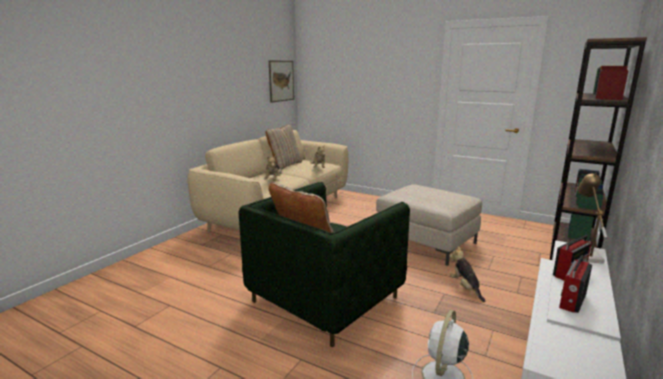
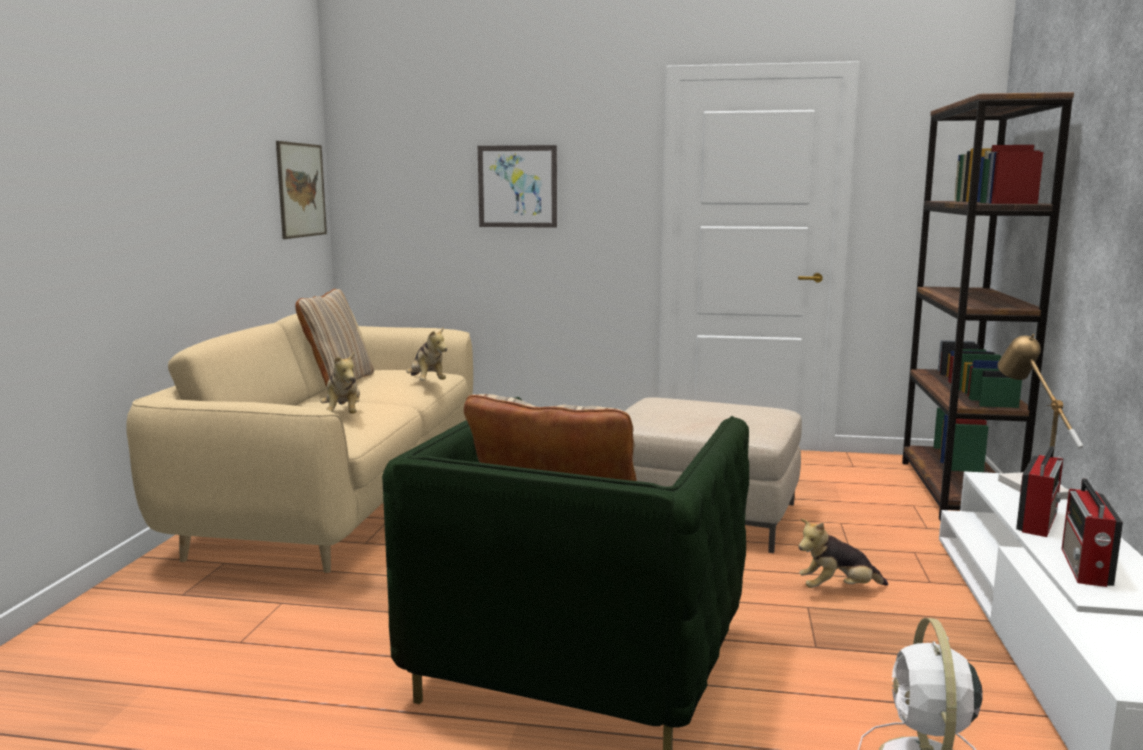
camera: 20 degrees left, 5 degrees down
(373, 80) = (517, 186): none -> picture
(465, 288) = (838, 590): plush toy -> plush toy turned 60 degrees counterclockwise

